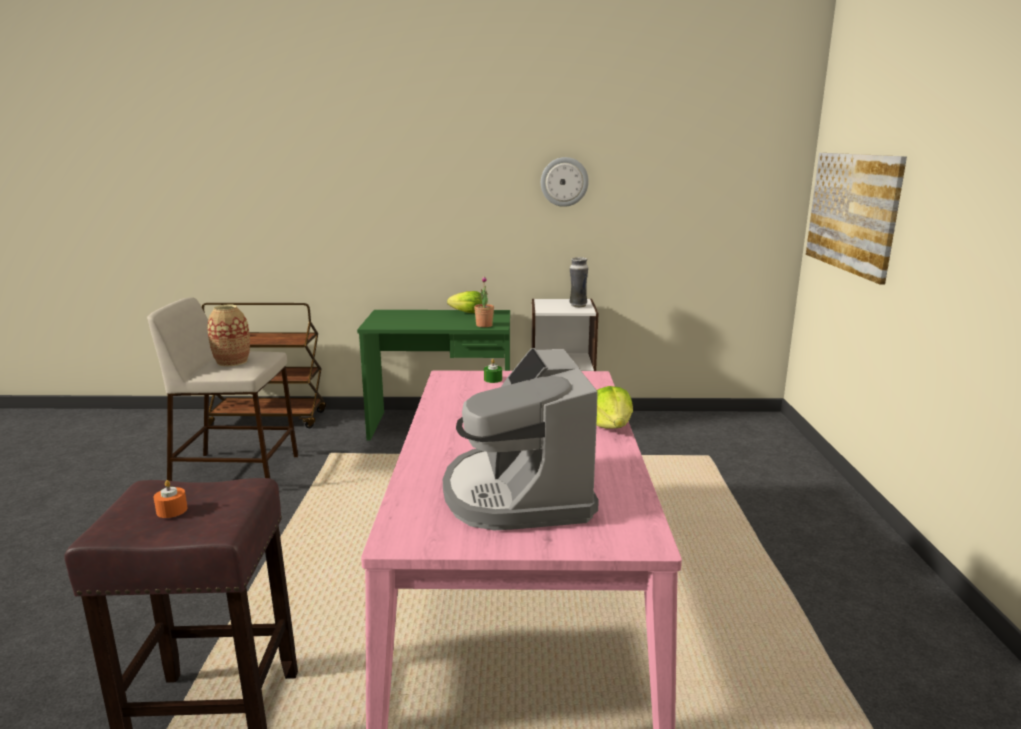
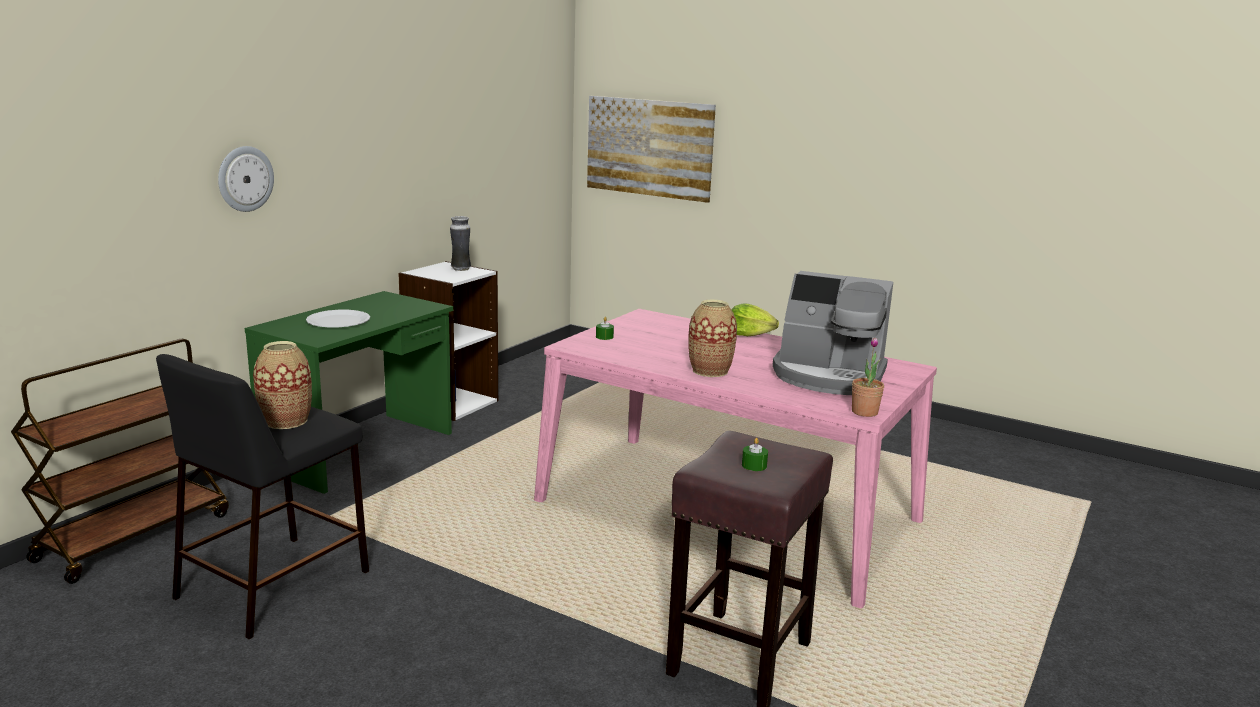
camera: 60 degrees left, 0 degrees up
(172, 510) = (754, 465): orange candle -> green candle
(238, 472) = (275, 583): beige stool -> black stool
(420, 319) = (338, 321): none -> white plate
(451, 435) = (710, 371): none -> vase
(468, 313) = (359, 303): lettuce -> none
(484, 325) = (419, 308): potted plant -> potted plant (864, 412)
(564, 182) = (416, 135): wall clock -> wall clock (245, 178)

